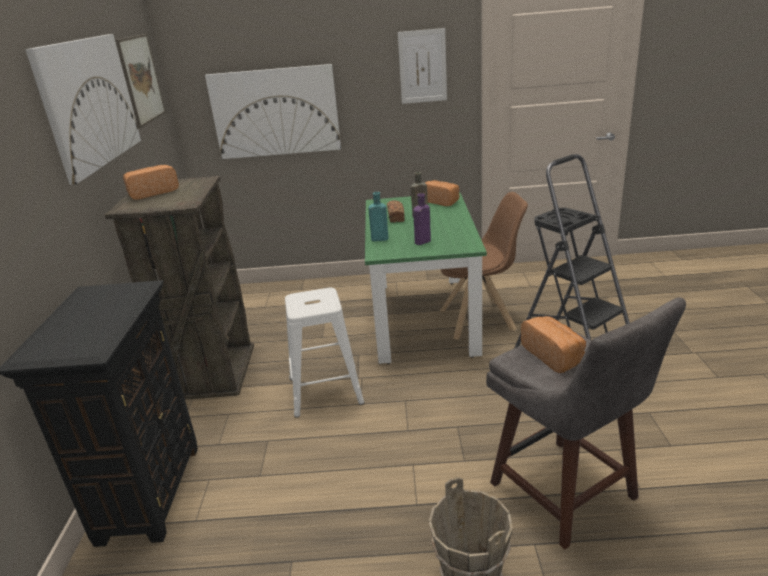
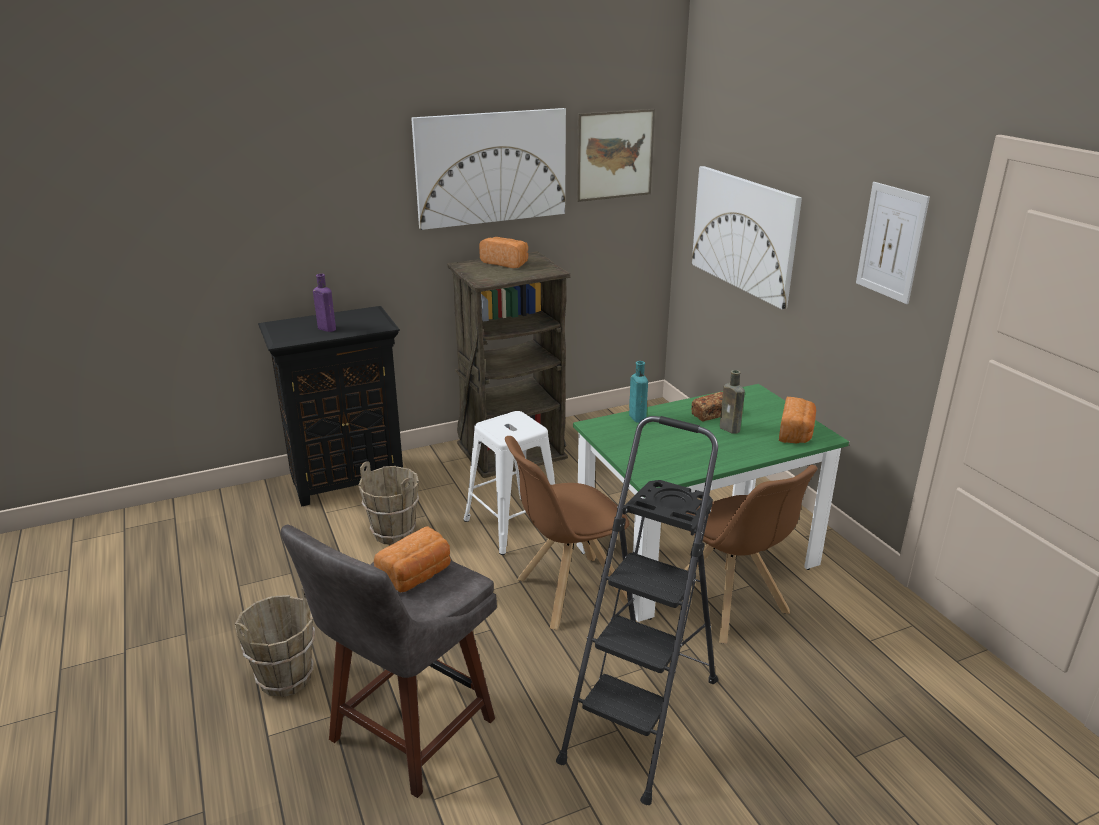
camera: 65 degrees right, 0 degrees up
(279, 467) = (394, 532): none -> brown bucket
(421, 242) = (645, 445): purple bottle -> purple bottle (325, 328)
(432, 379) = (568, 593): none -> brown chair

